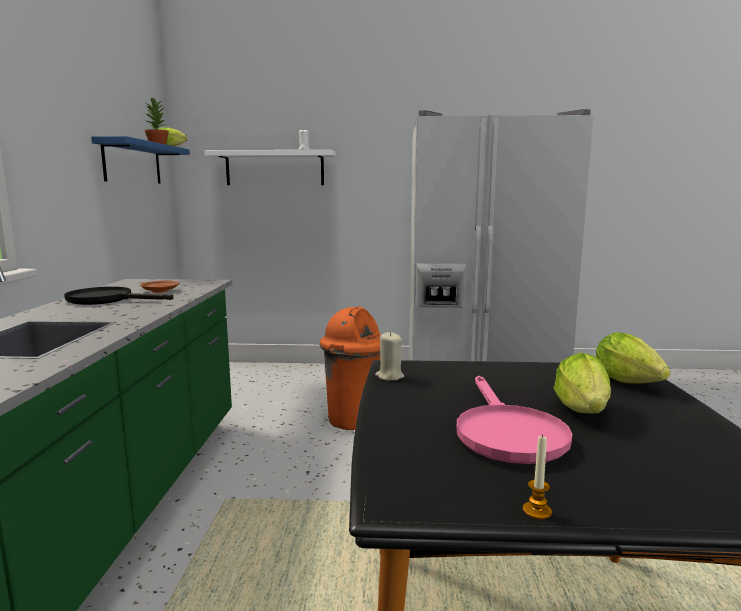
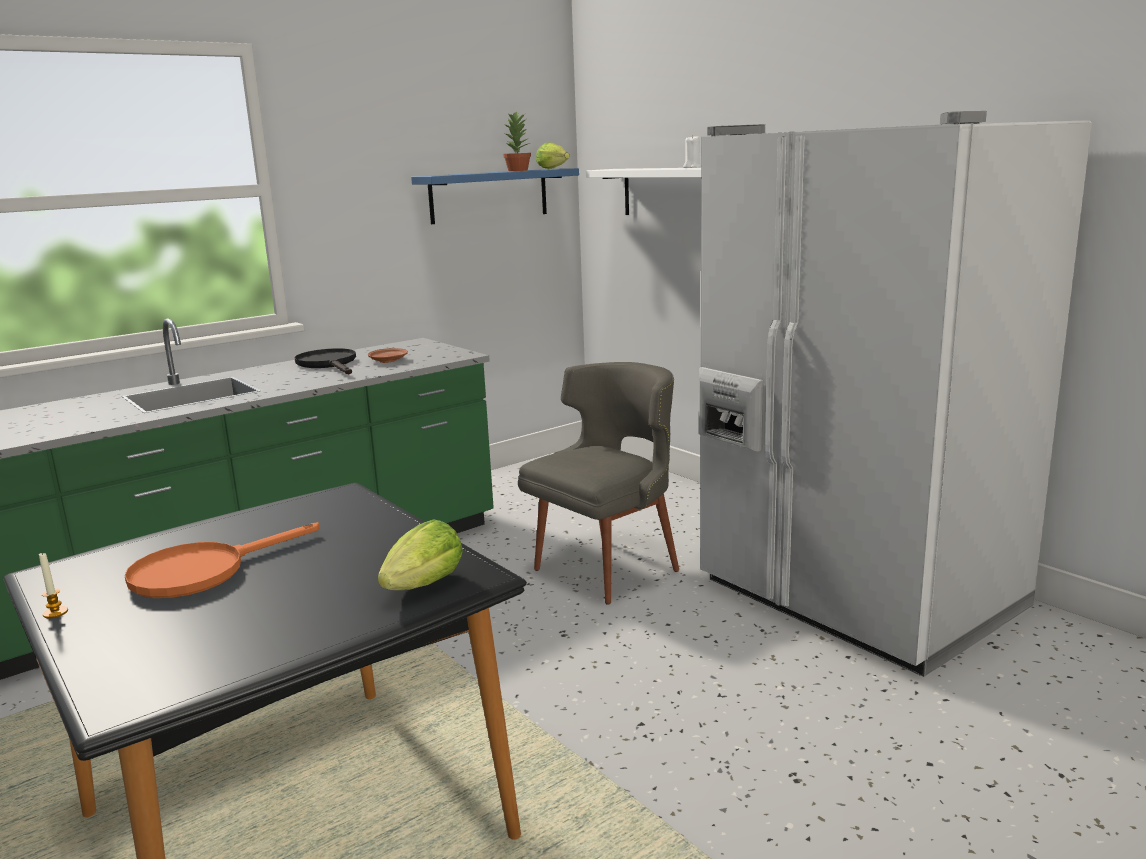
camera: 50 degrees right, 5 degrees up
(354, 419) = (605, 571): orange trash can -> grey chair
(389, 376) = (307, 500): beige candle -> none
(506, 432) = (203, 571): pink frying pan -> orange frying pan
(583, 410) = (295, 585): lettuce -> none

